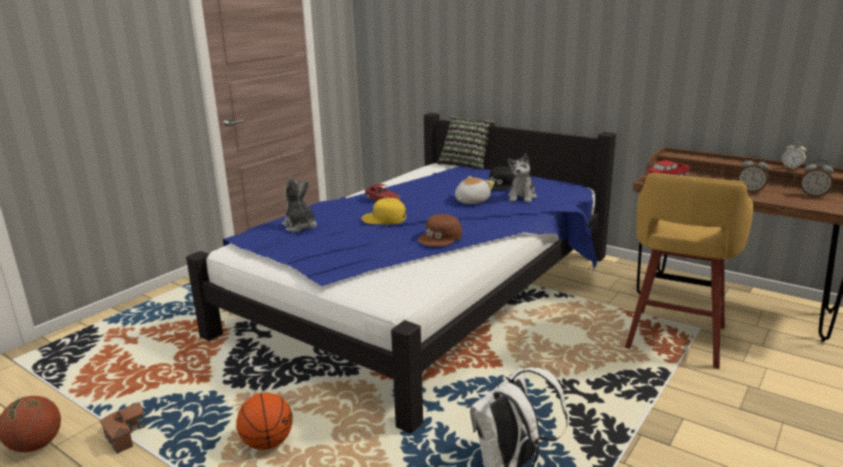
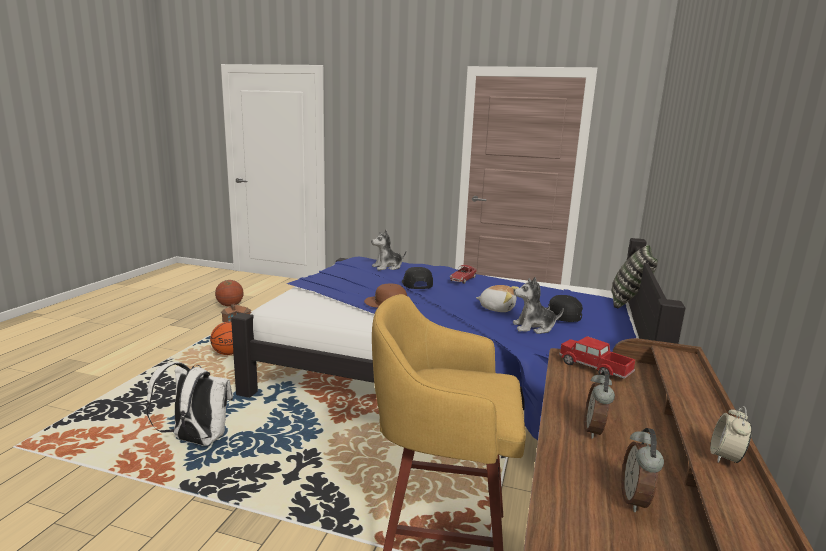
camera: 70 degrees right, 5 degrees down
(300, 227) = (387, 267): plush toy -> plush toy turned 150 degrees counterclockwise
(384, 218) = (416, 283): yellow cap -> black cap

